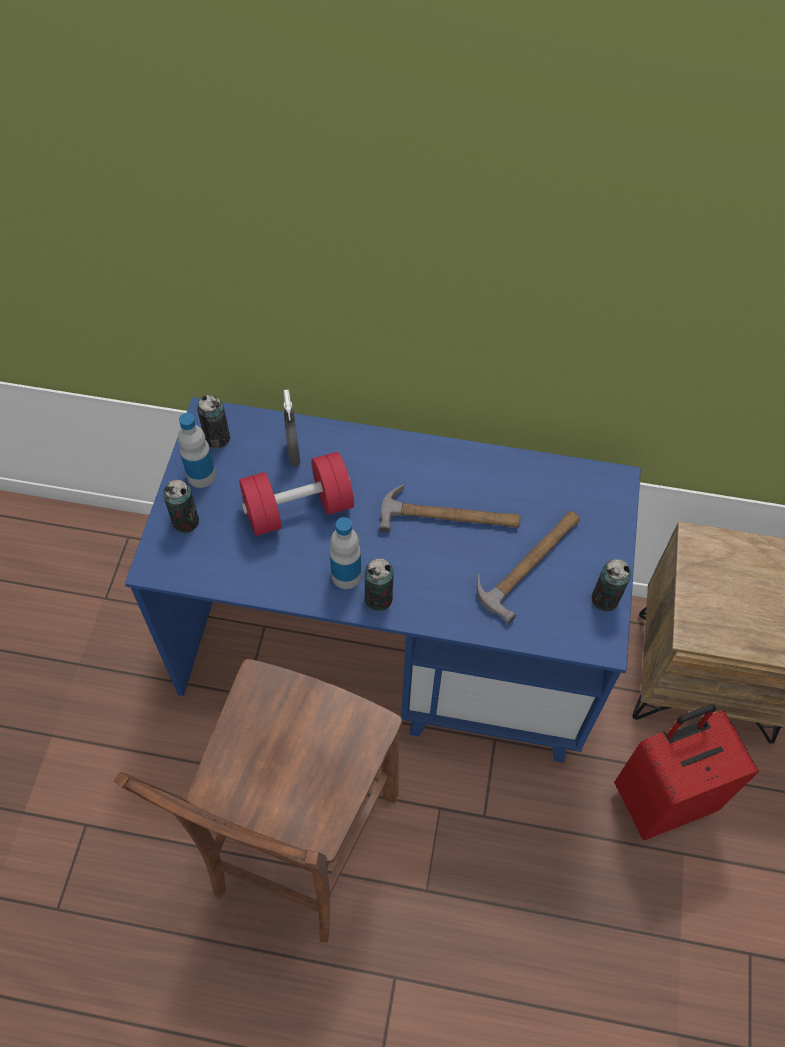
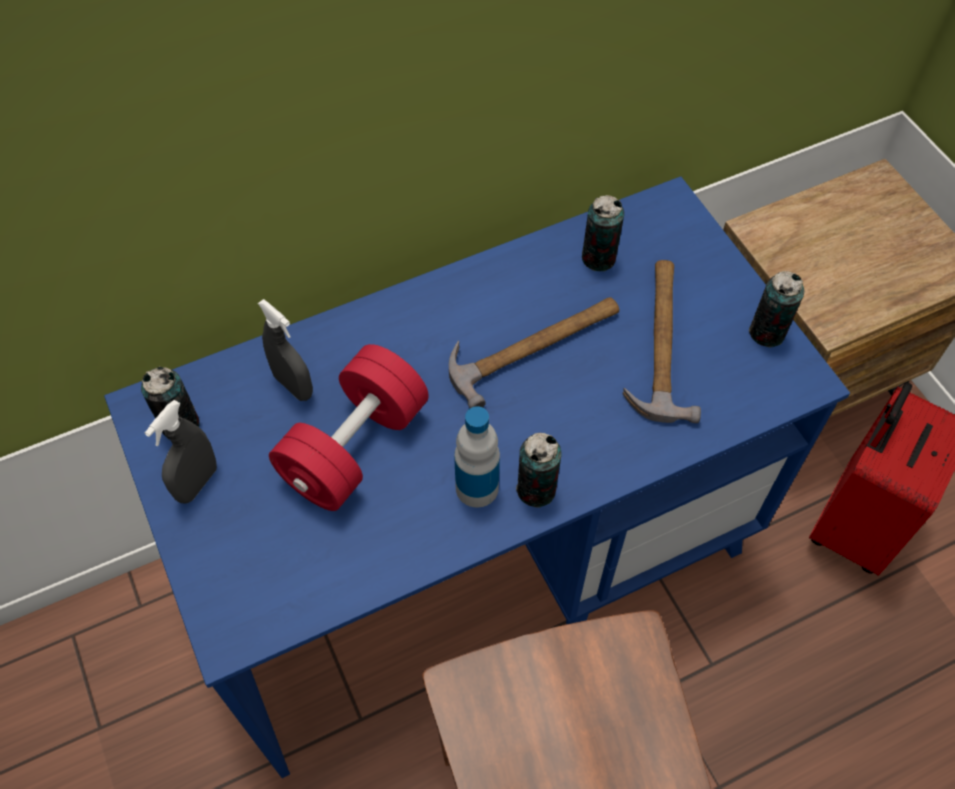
camera: 35 degrees left, 0 degrees up
(185, 521) = (224, 553): can -> can (598, 258)
(201, 475) = (197, 483): bottle -> grey spray bottle

